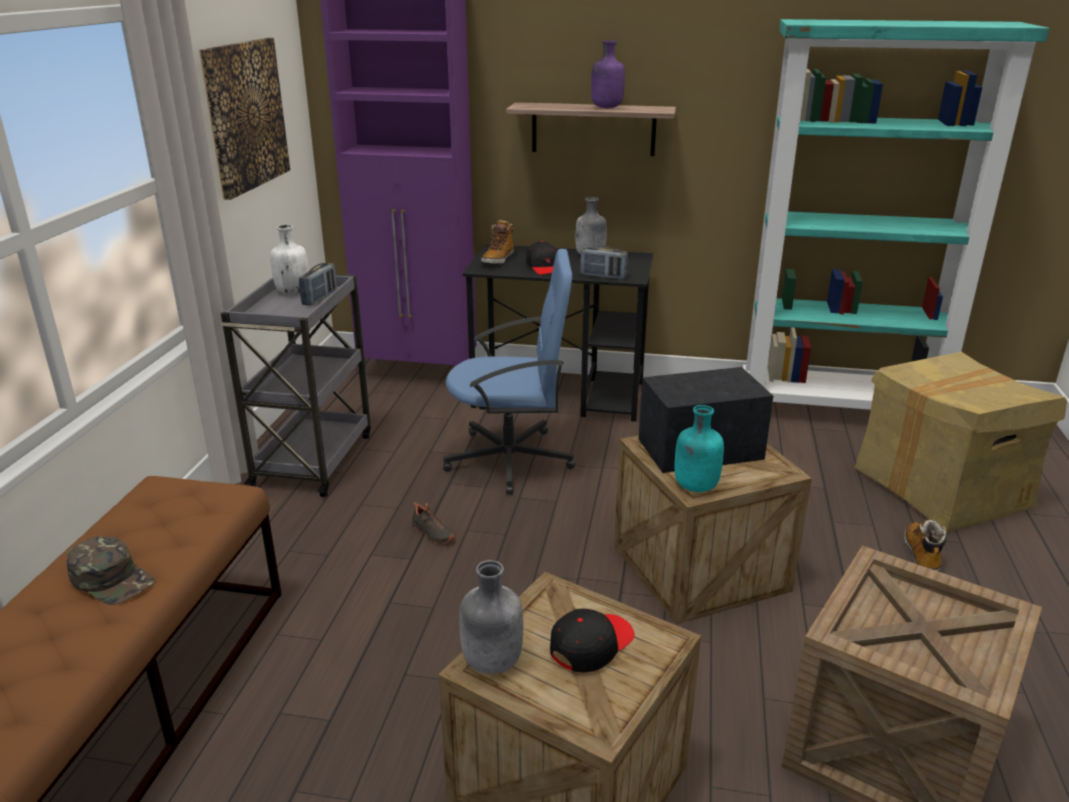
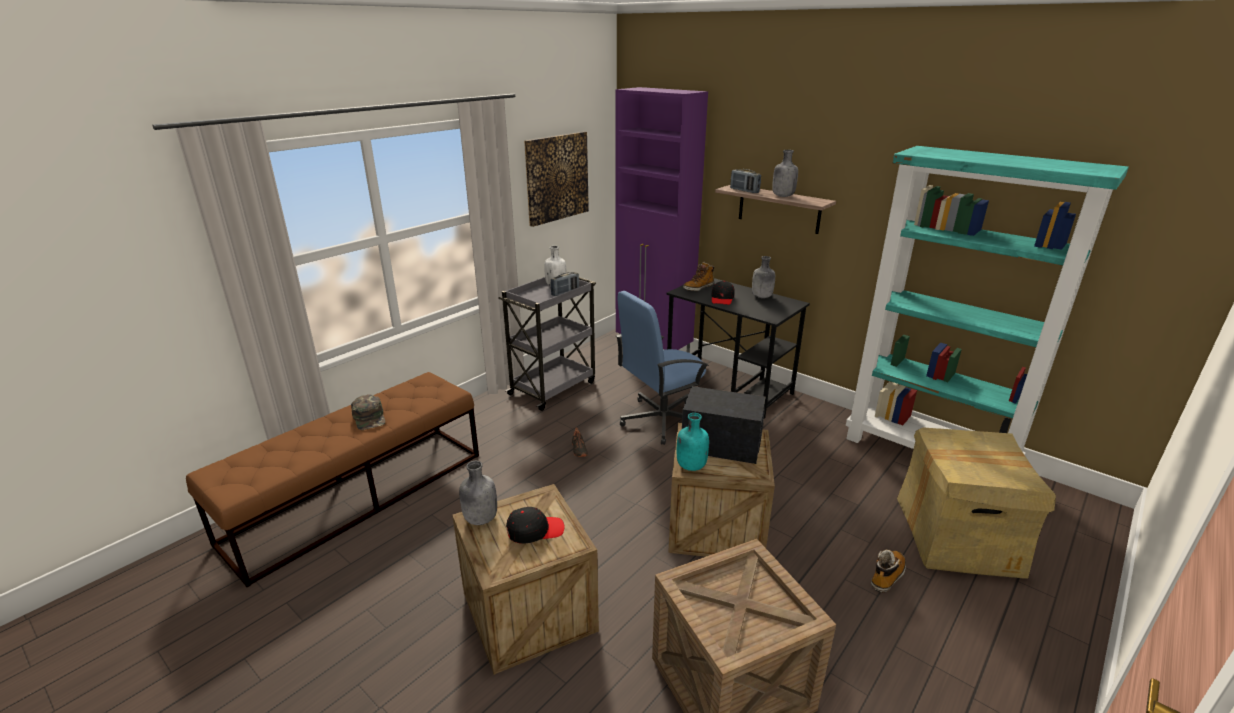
camera: 30 degrees right, 0 degrees up
(511, 459) = (661, 420): blue office chair -> blue office chair turned 120 degrees clockwise
(603, 276) = (752, 313): radio -> radio (744, 191)
(606, 108) = (782, 196): purple bottle -> grey bottle

